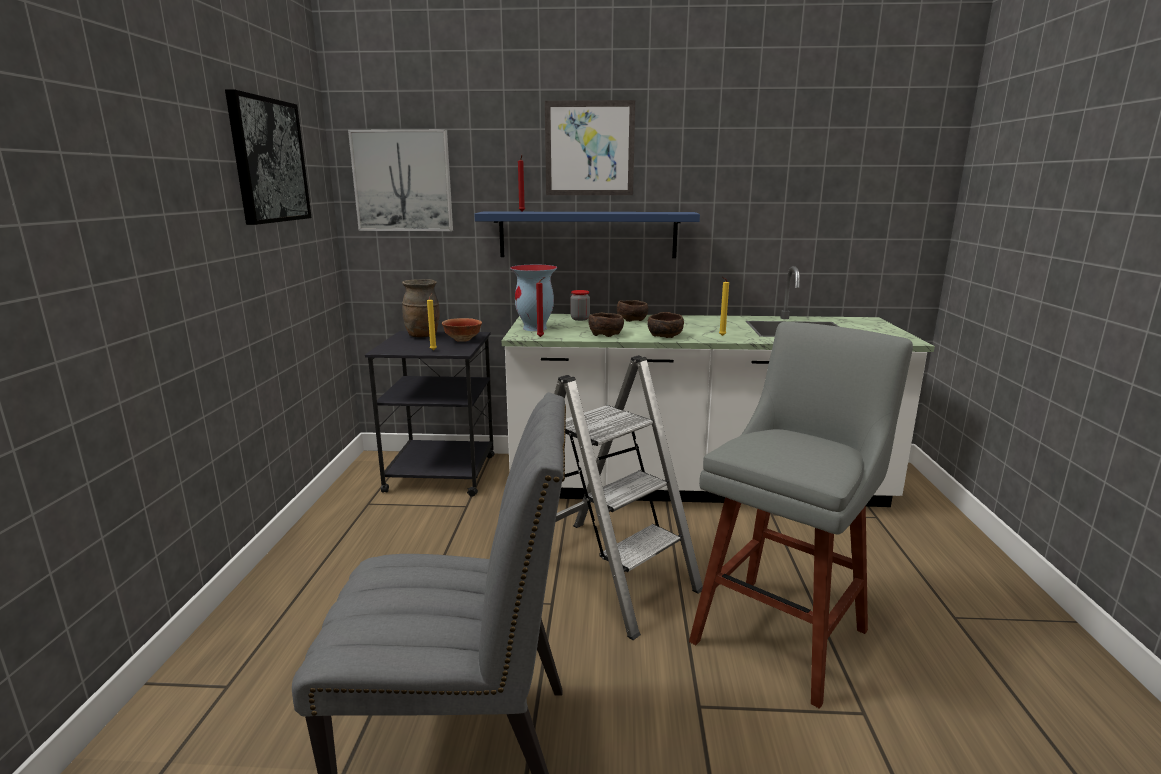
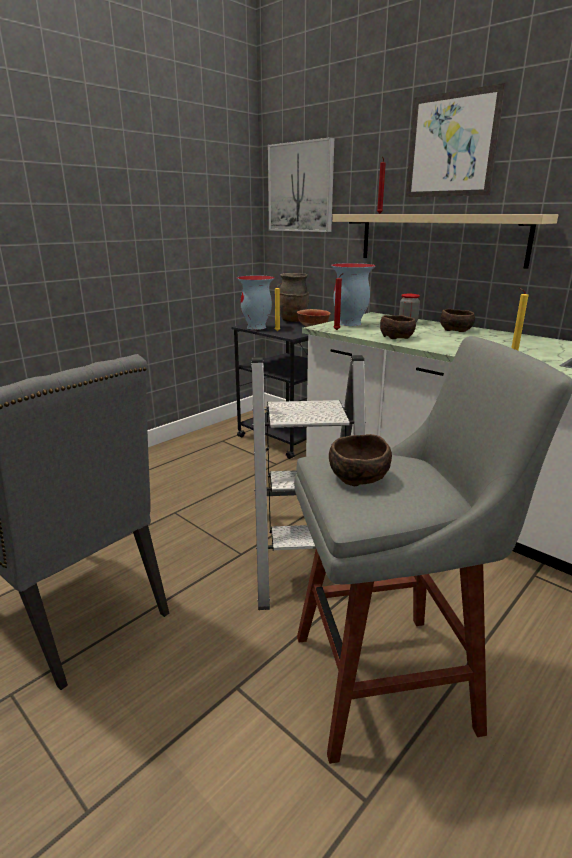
camera: 40 degrees right, 5 degrees up
(269, 161) = (180, 170): picture -> none
(399, 350) = (257, 327): none -> vase
(587, 234) = (439, 238): blue shelf -> beige shelf
(665, 336) = (450, 347): brown bowl -> brown bowl (358, 477)

